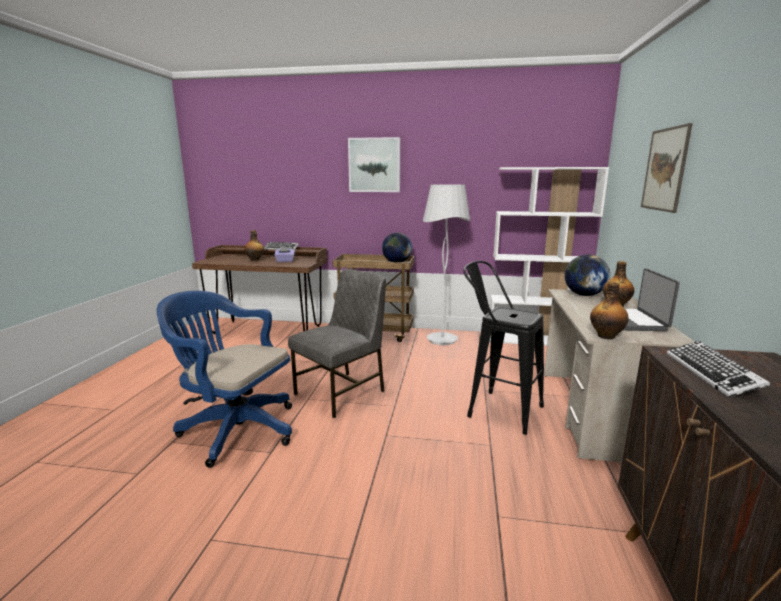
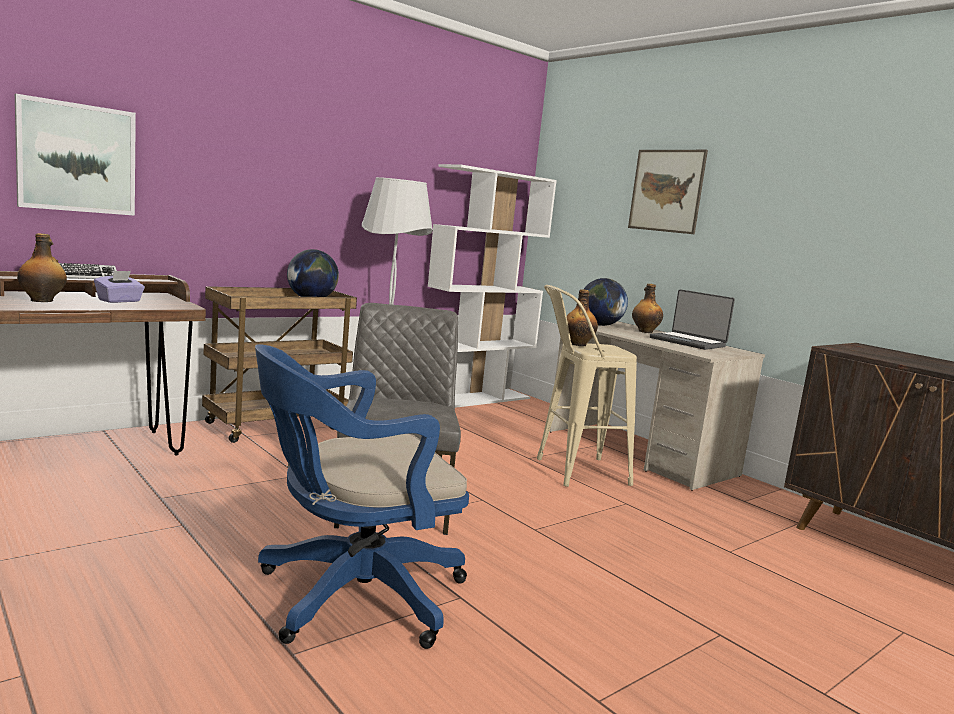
camera: 50 degrees left, 5 degrees down
(374, 165) = (265, 132): picture -> picture (77, 158)
(497, 409) = (572, 472): black stool -> beige stool
(606, 336) = (711, 354): bottle -> bottle (578, 344)
(711, 373) = (880, 356): keyboard -> none

